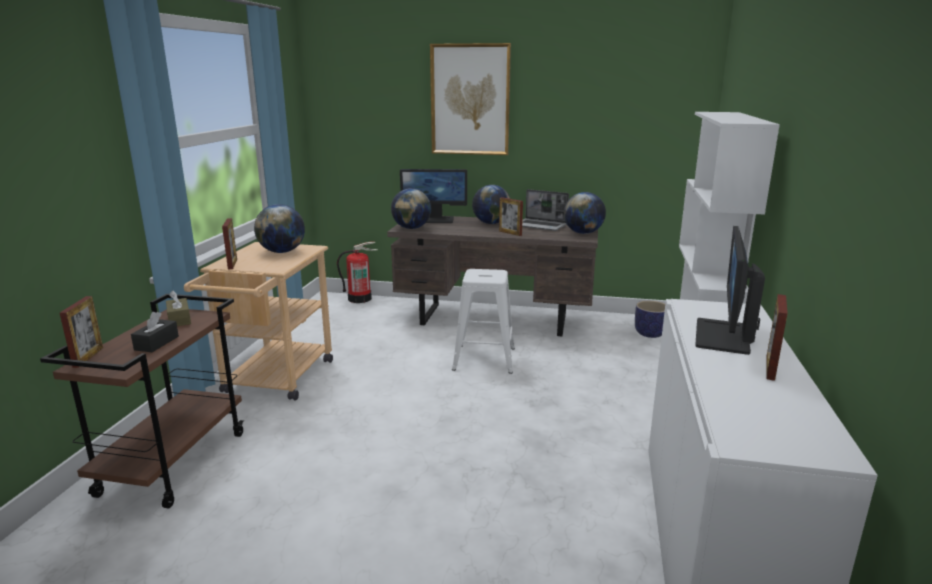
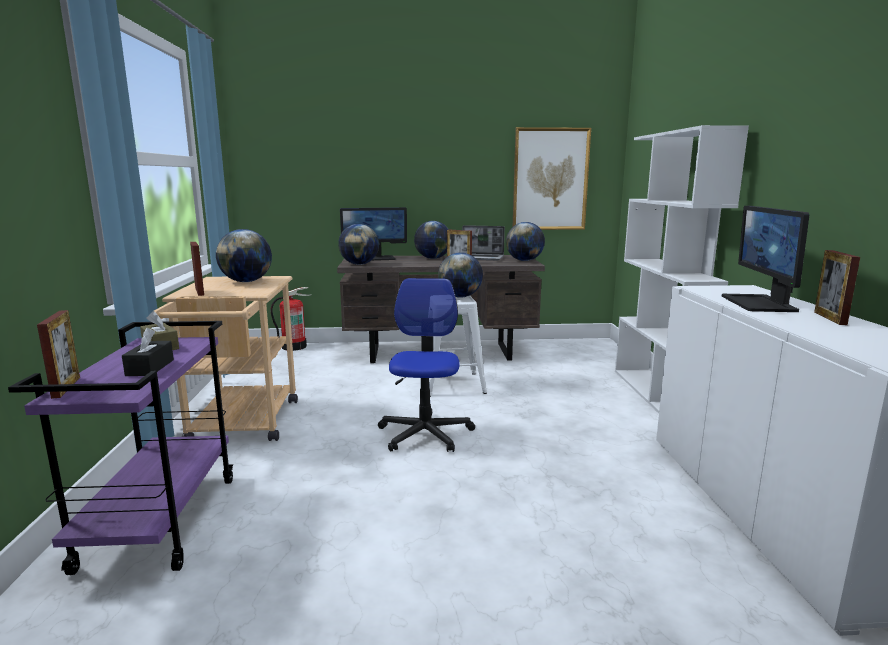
camera: 15 degrees left, 5 degrees down
(174, 462) = (160, 521): brown cart -> purple cart
(427, 411) = (425, 433): none -> office chair
(470, 100) = (404, 142): picture -> picture (550, 179)
(494, 273) = (460, 297): none -> globe
(650, 333) = (586, 351): planter -> none

